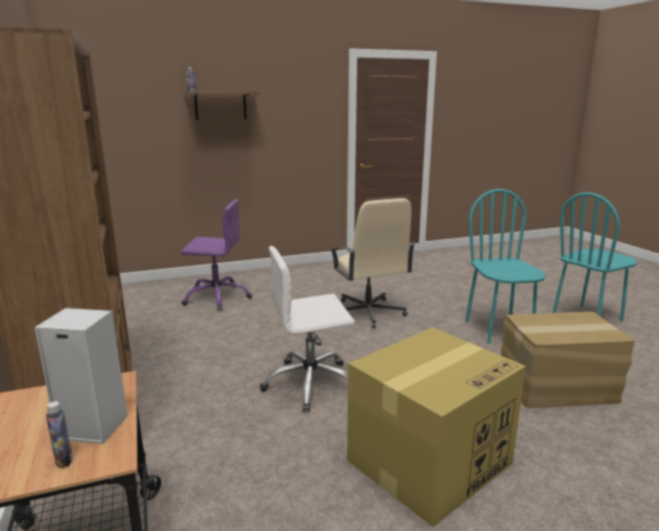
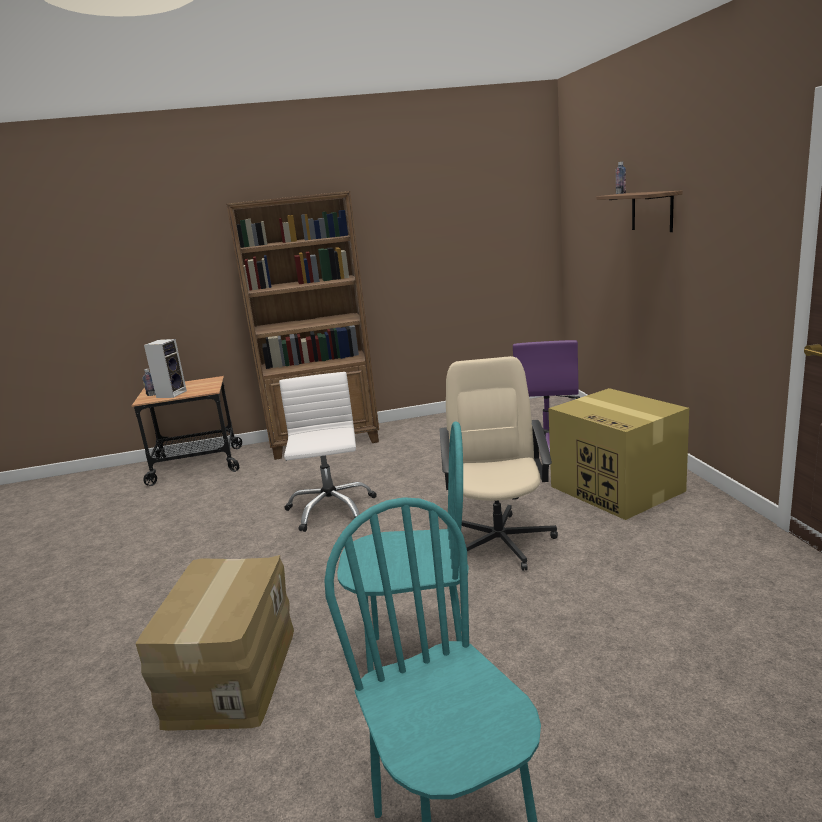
camera: 100 degrees right, 0 degrees up
(368, 313) = (500, 541): beige office chair -> beige office chair turned 105 degrees clockwise
(430, 460) = (185, 562): cardboard box -> cardboard box (618, 489)

